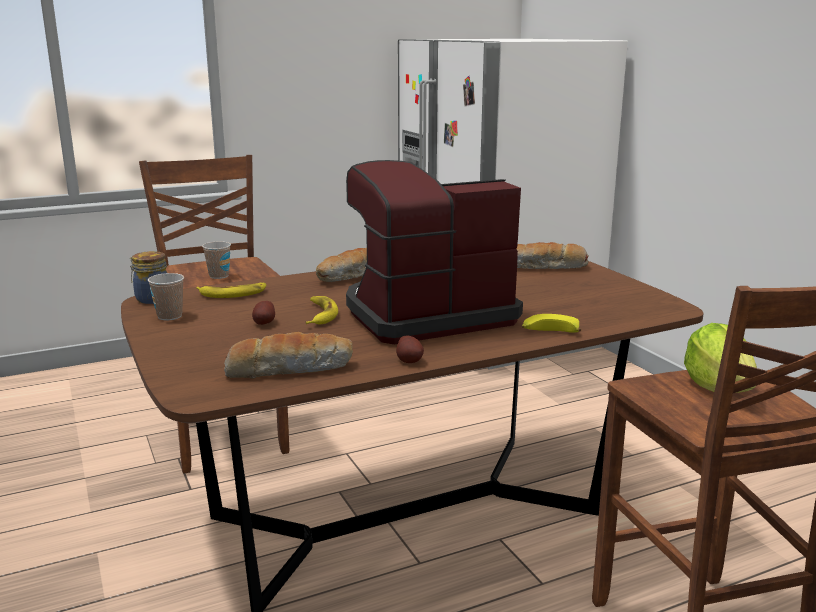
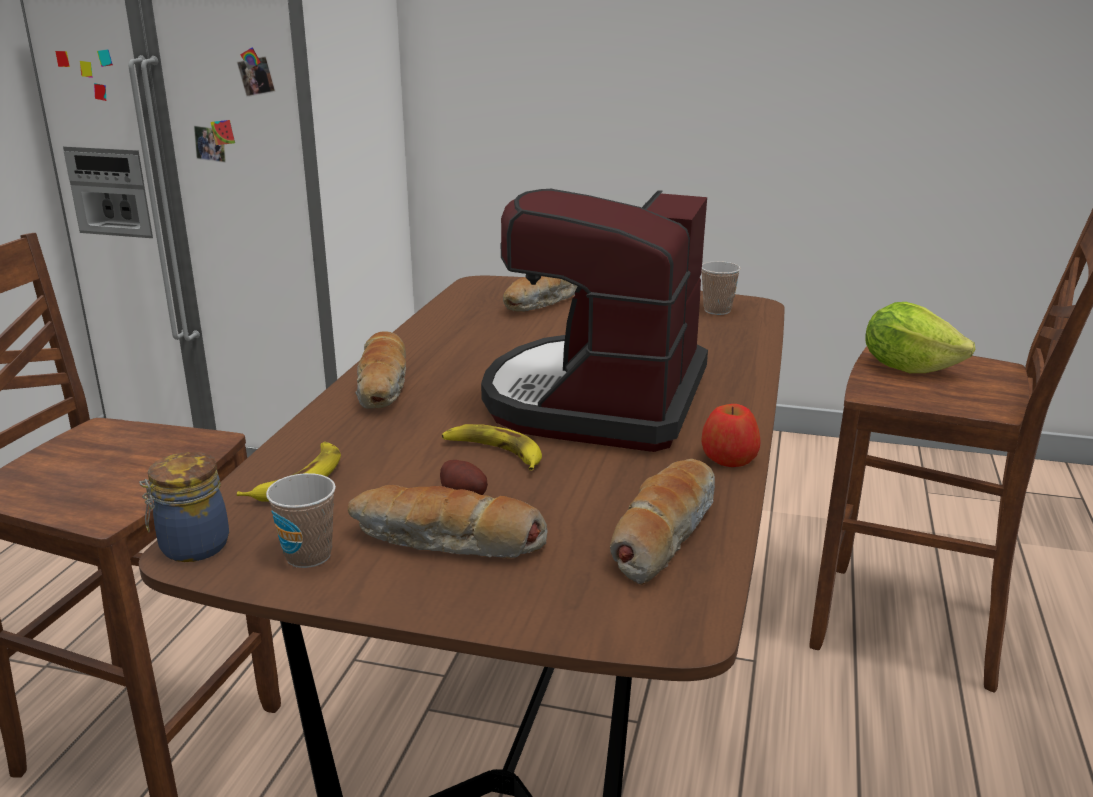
camera: 50 degrees left, 5 degrees up
(215, 333) = (446, 542): none -> bread
(219, 276) = (122, 470): cup -> cup (717, 310)
(410, 360) = (729, 457): potato -> apple
(549, 332) = (741, 369): banana -> none

